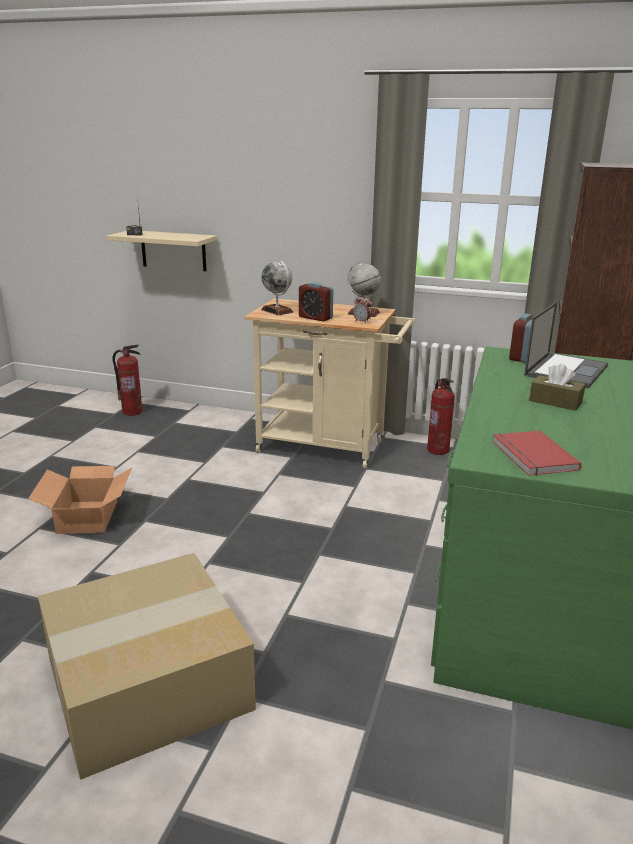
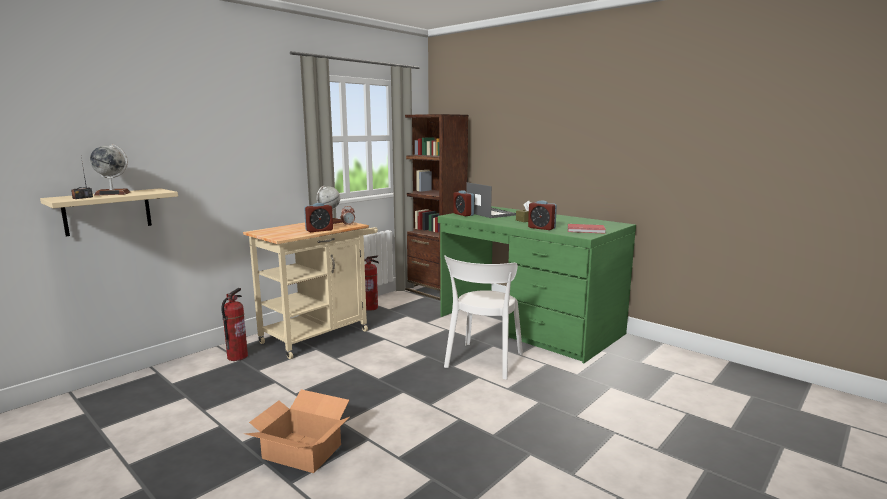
camera: 65 degrees left, 10 degrees down
(132, 412) = (102, 402): fire extinguisher -> fire extinguisher (237, 357)
(146, 685) = (553, 447): cardboard box -> none
(277, 311) = (282, 234): globe -> globe (112, 193)
(352, 575) = (483, 362): none -> white chair
(495, 418) = (541, 228): none -> alarm clock

